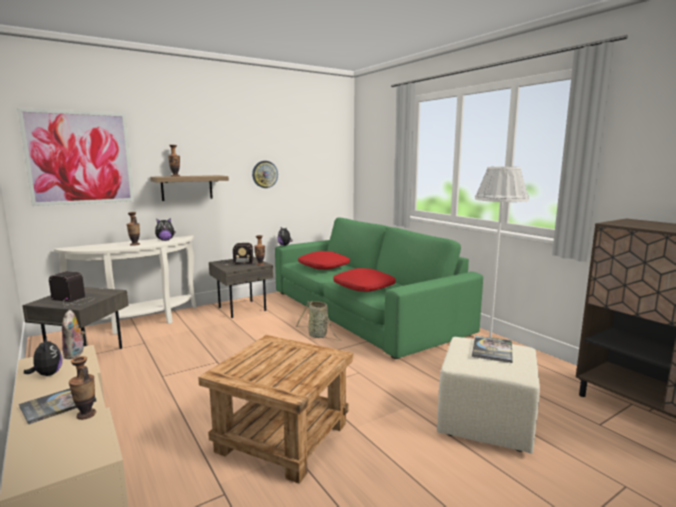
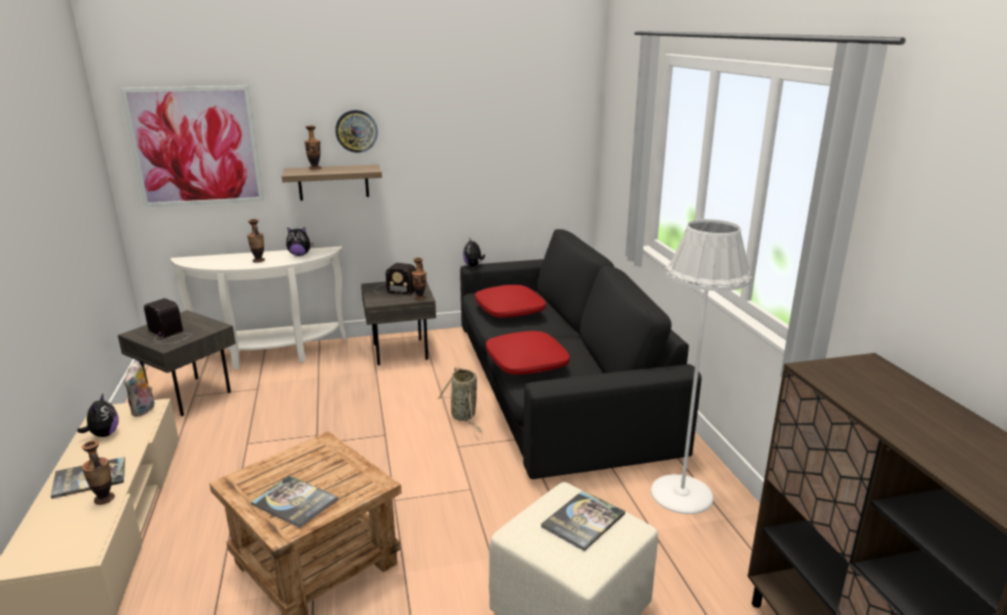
camera: 20 degrees right, 10 degrees up
(264, 174) = (447, 161): wall clock -> wall clock (356, 131)
(284, 375) = (294, 502): none -> book
(362, 312) = (554, 384): green sofa -> black sofa

